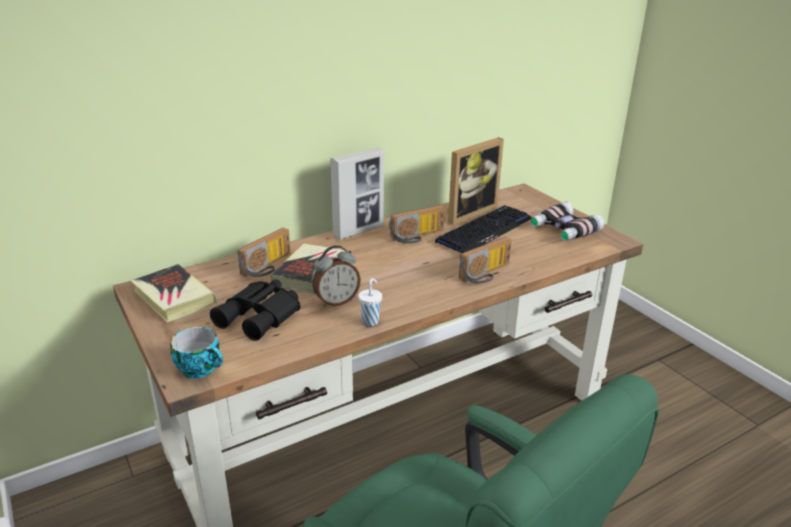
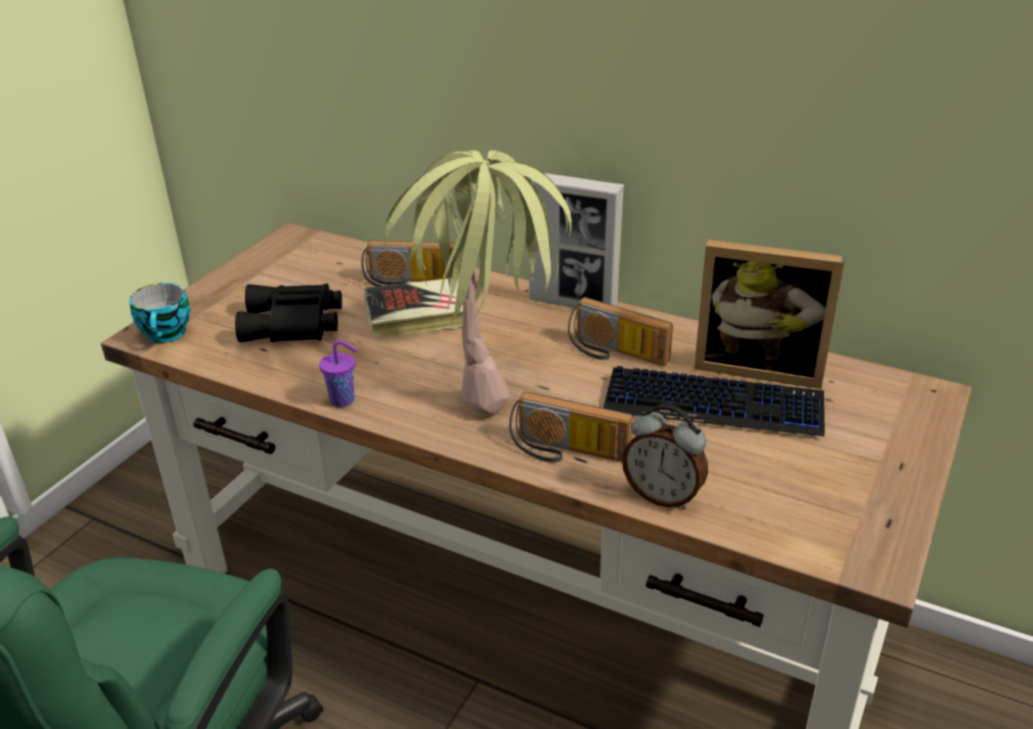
camera: 60 degrees right, 5 degrees up
(173, 298) = (289, 261): book -> none
(336, 301) = (370, 358): alarm clock -> alarm clock (663, 495)
(371, 321) = (344, 400): white cup -> purple cup
(397, 272) = (488, 374): none -> potted plant
(563, 230) = (831, 486): binoculars -> none

